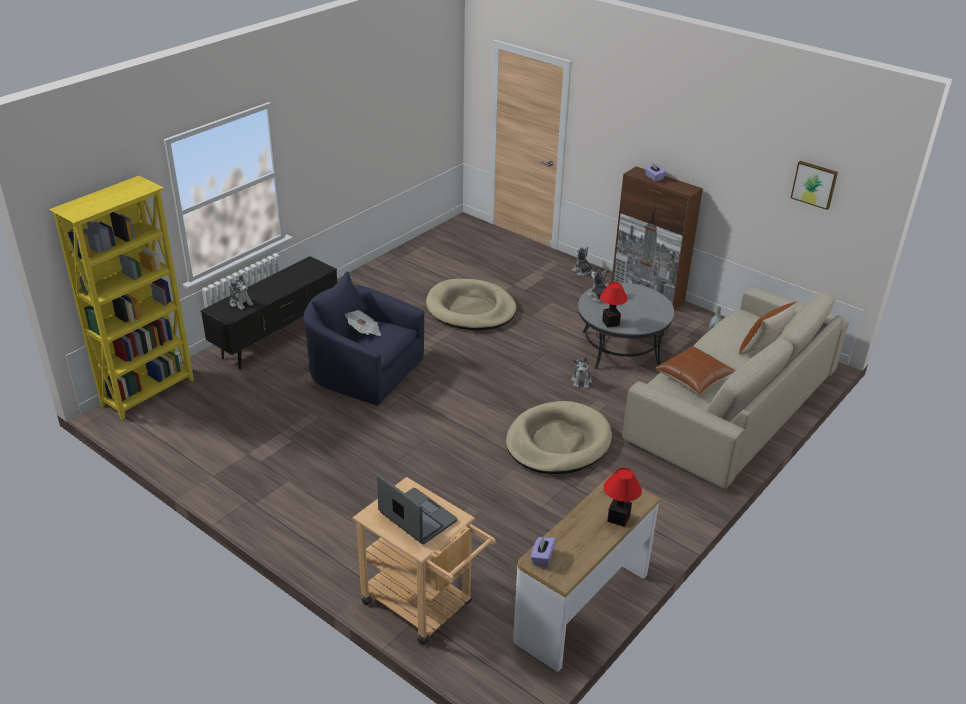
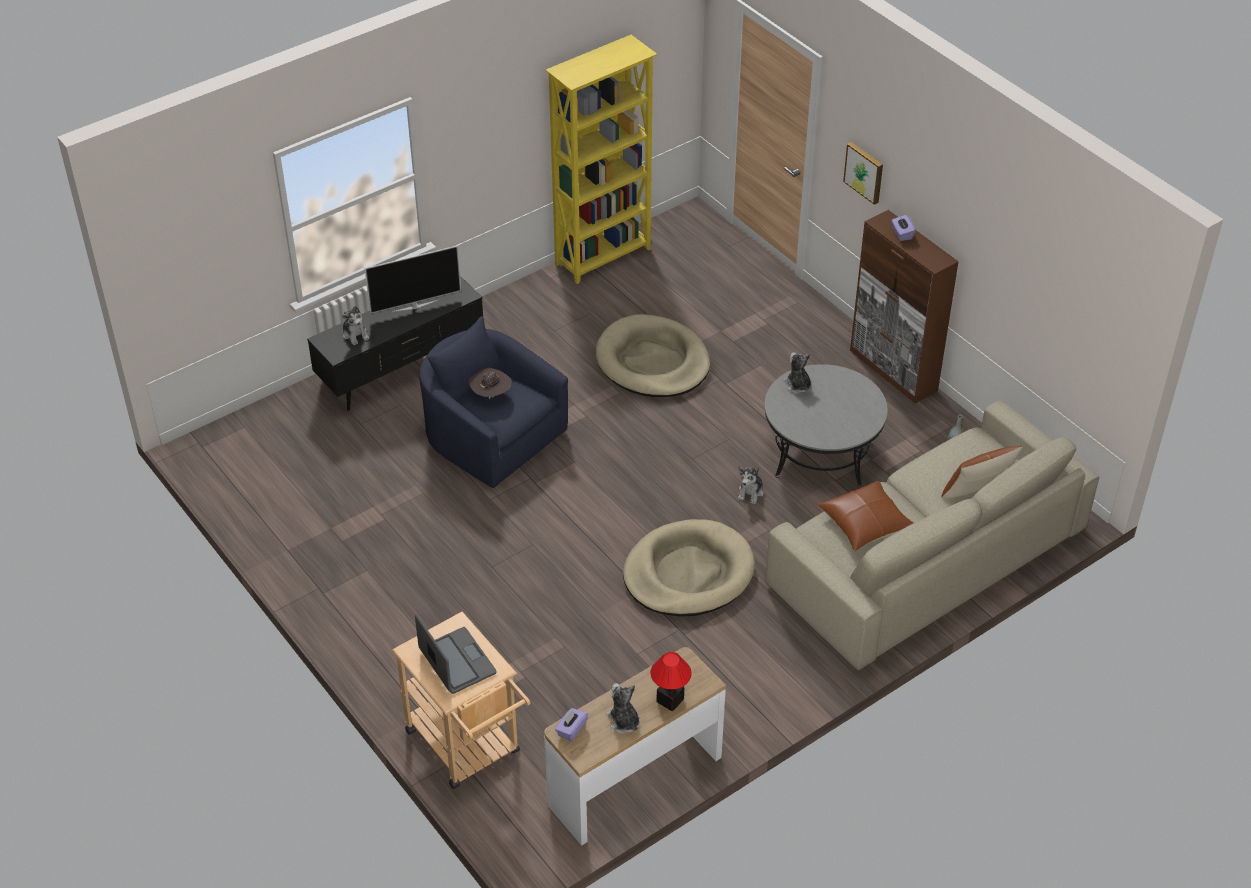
camera: 15 degrees right, 10 degrees up
(149, 392) = (240, 427): yellow bookcase -> yellow bookcase (604, 257)
(284, 279) = (415, 305): none -> television
(364, 331) = (491, 394): newspaper -> brown hat
(582, 272) = (821, 322): plush toy -> plush toy (623, 721)
(611, 322) = (796, 427): table lamp -> none
(814, 184) = (1075, 297): picture -> picture (865, 172)

